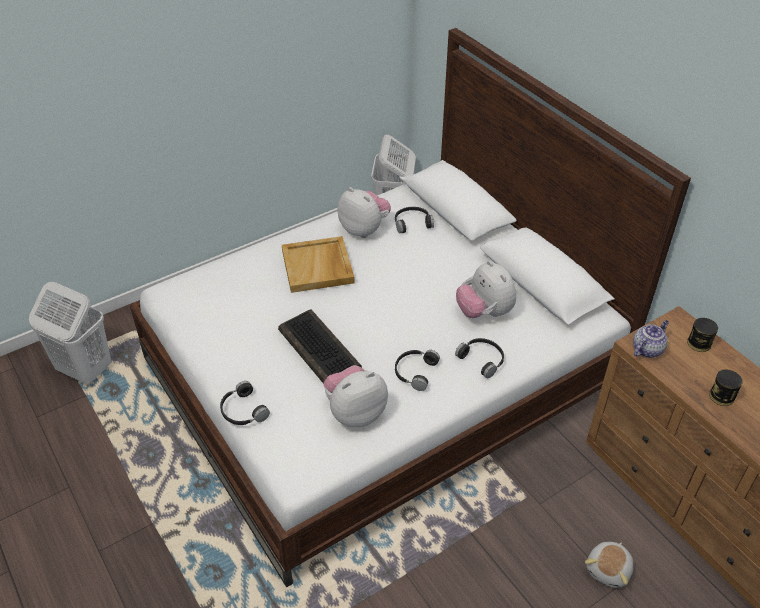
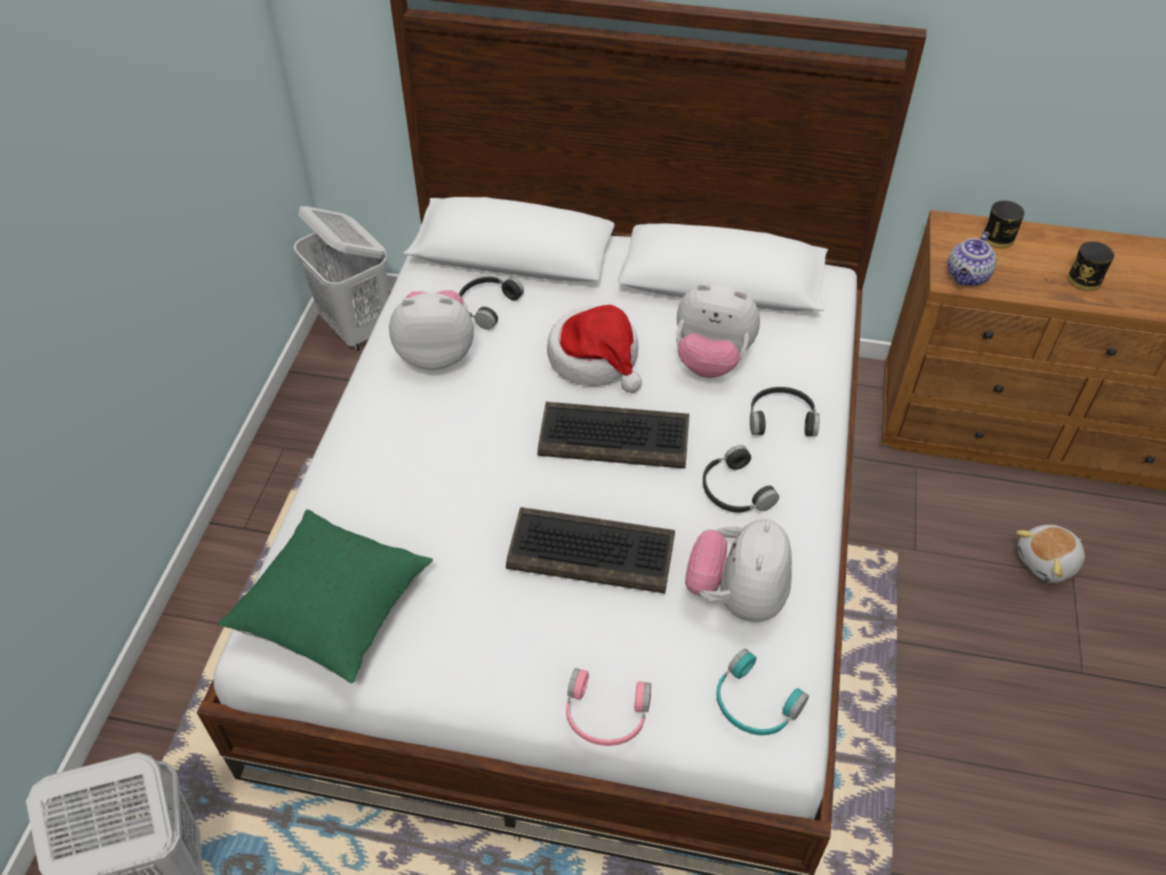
camera: 45 degrees left, 5 degrees up
(201, 297) = (334, 609): none -> green pillow
(242, 411) = (605, 716): black headphones -> pink headphones
(303, 456) = (753, 705): none -> turquoise headphones
(318, 267) = (446, 445): beige tray -> none
(392, 313) = (615, 437): none -> keyboard
(430, 276) = (595, 359): none -> hat
(609, 570) = (1047, 562): plush toy -> plush toy turned 75 degrees clockwise
(647, 349) = (967, 277): teapot -> teapot turned 150 degrees counterclockwise

